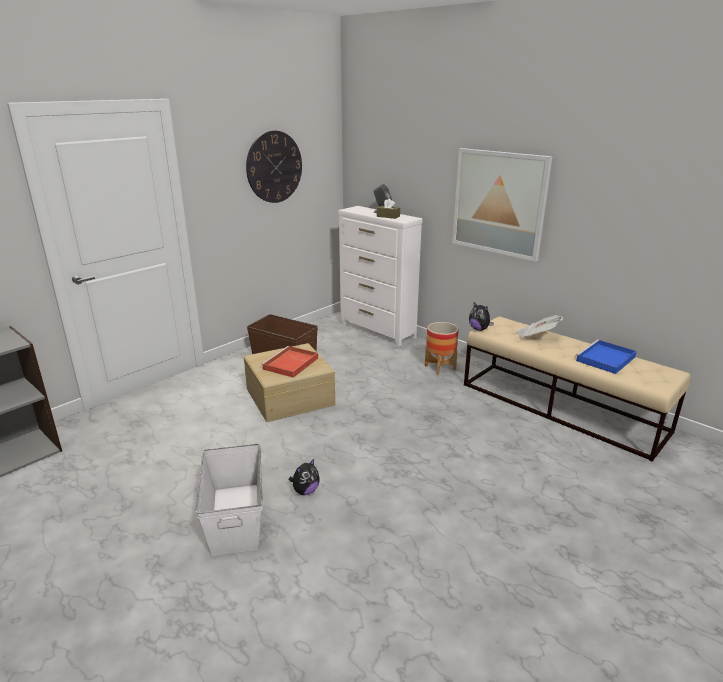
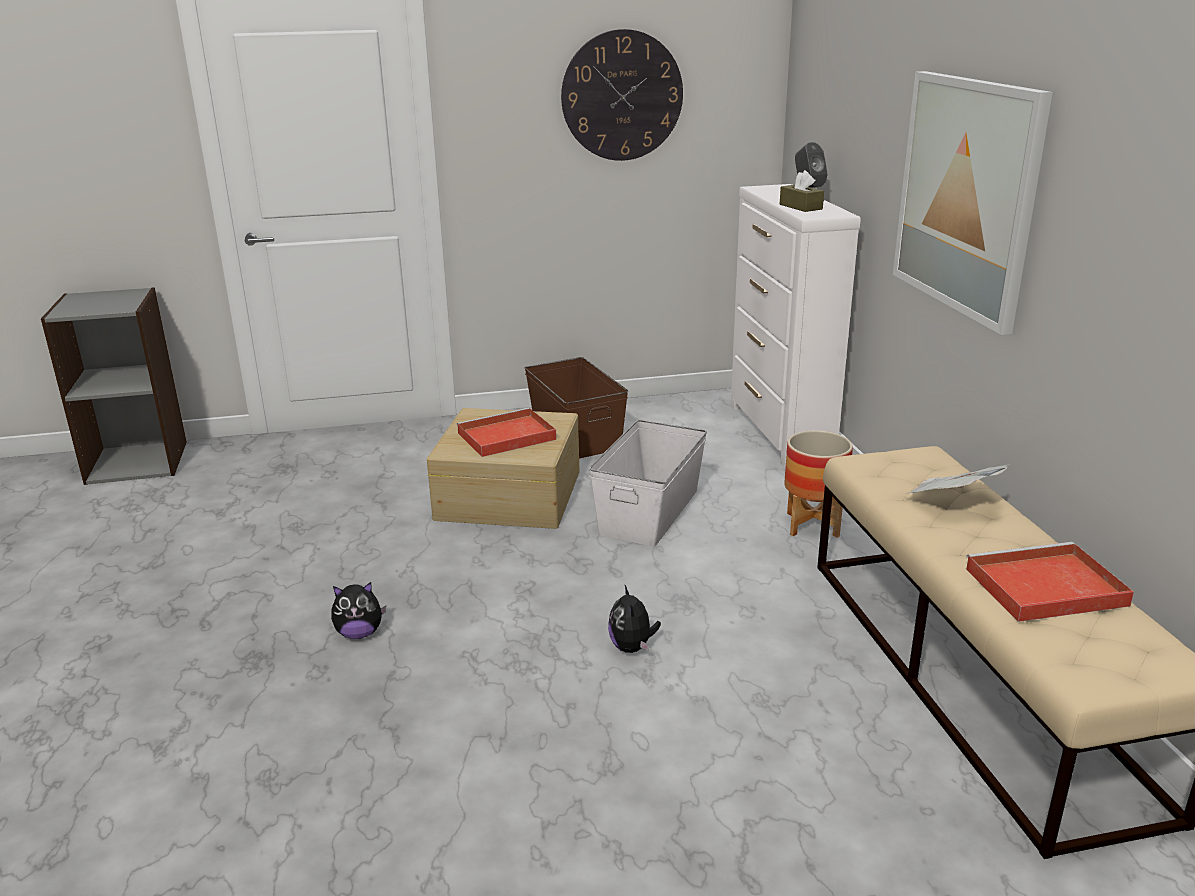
camera: 35 degrees right, 0 degrees up
(236, 517) = (240, 630): white storage box -> white storage box (650, 511)
(479, 329) = (852, 458): plush toy -> plush toy (632, 647)
(605, 359) = (1043, 587): blue tray -> red tray

